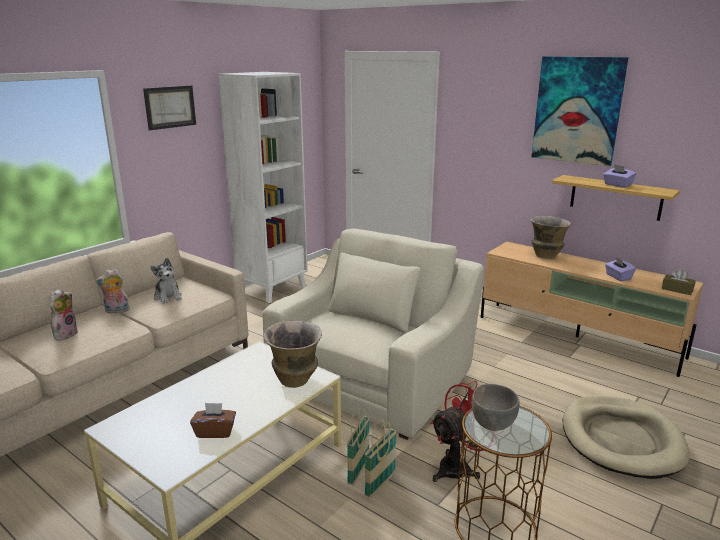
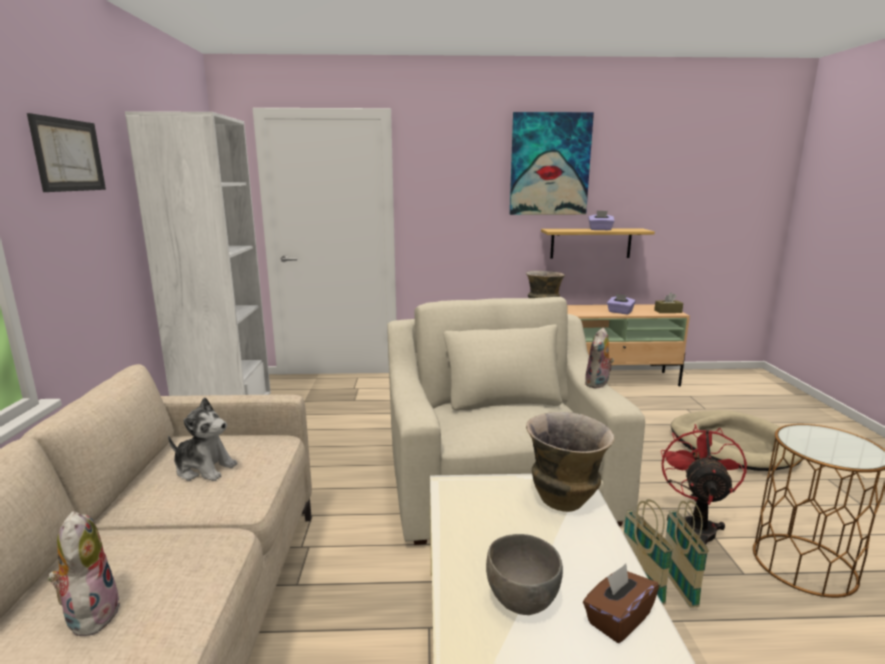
camera: 40 degrees left, 5 degrees down
(116, 311) = (133, 526): plush toy -> plush toy (598, 384)
(492, 423) = (820, 447): grey bowl -> grey bowl (521, 599)

